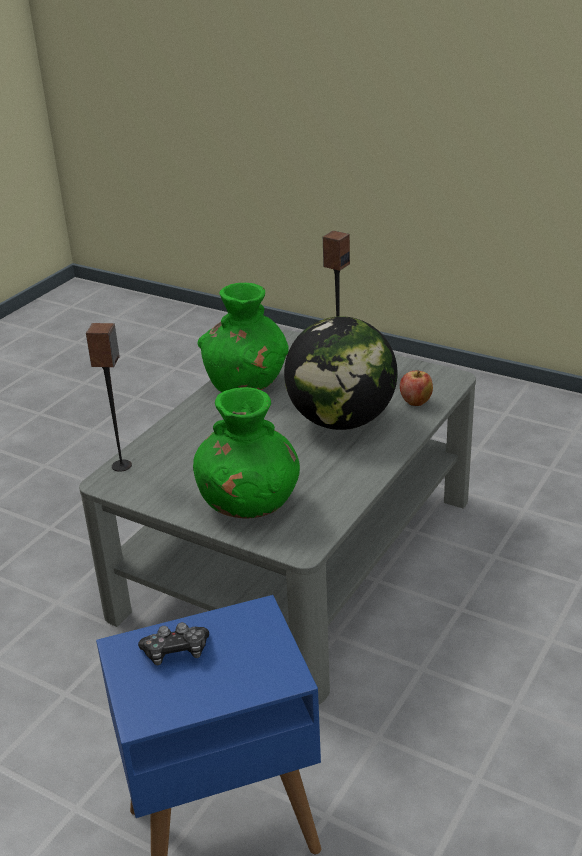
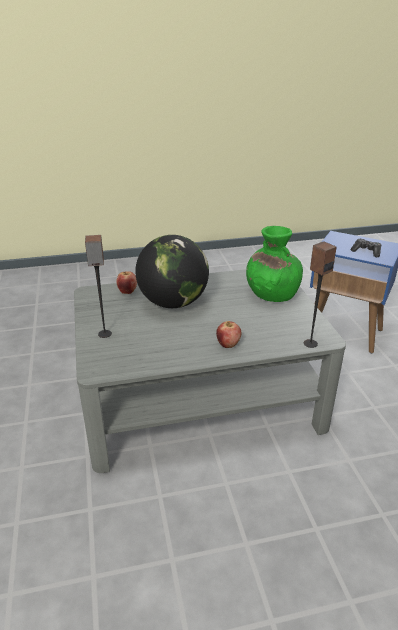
camera: 135 degrees left, 0 degrees up
(207, 416) = (228, 345): none -> apple
(247, 383) = (174, 352): green vase -> none

